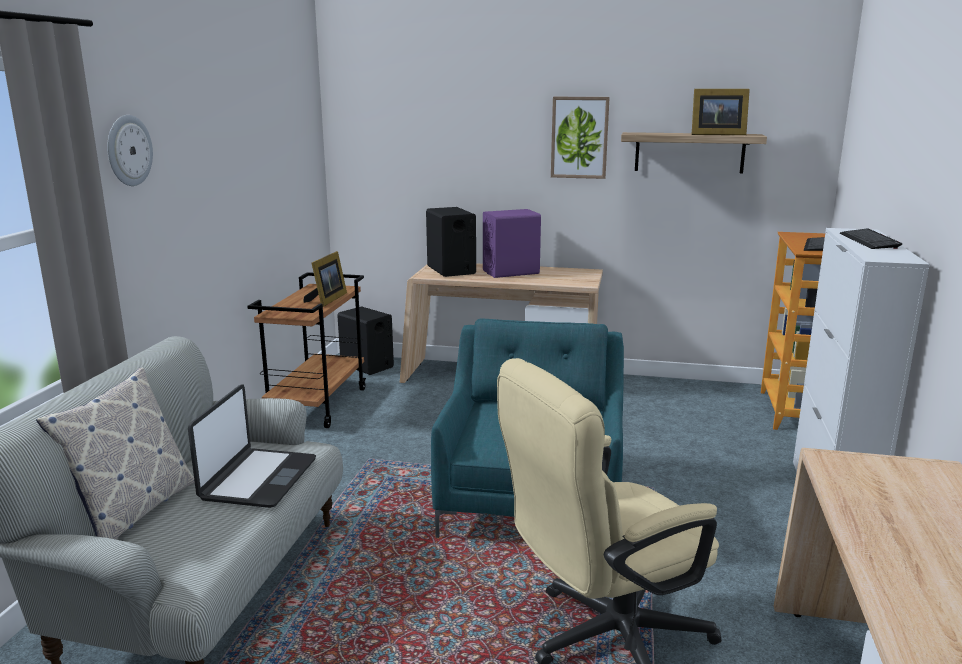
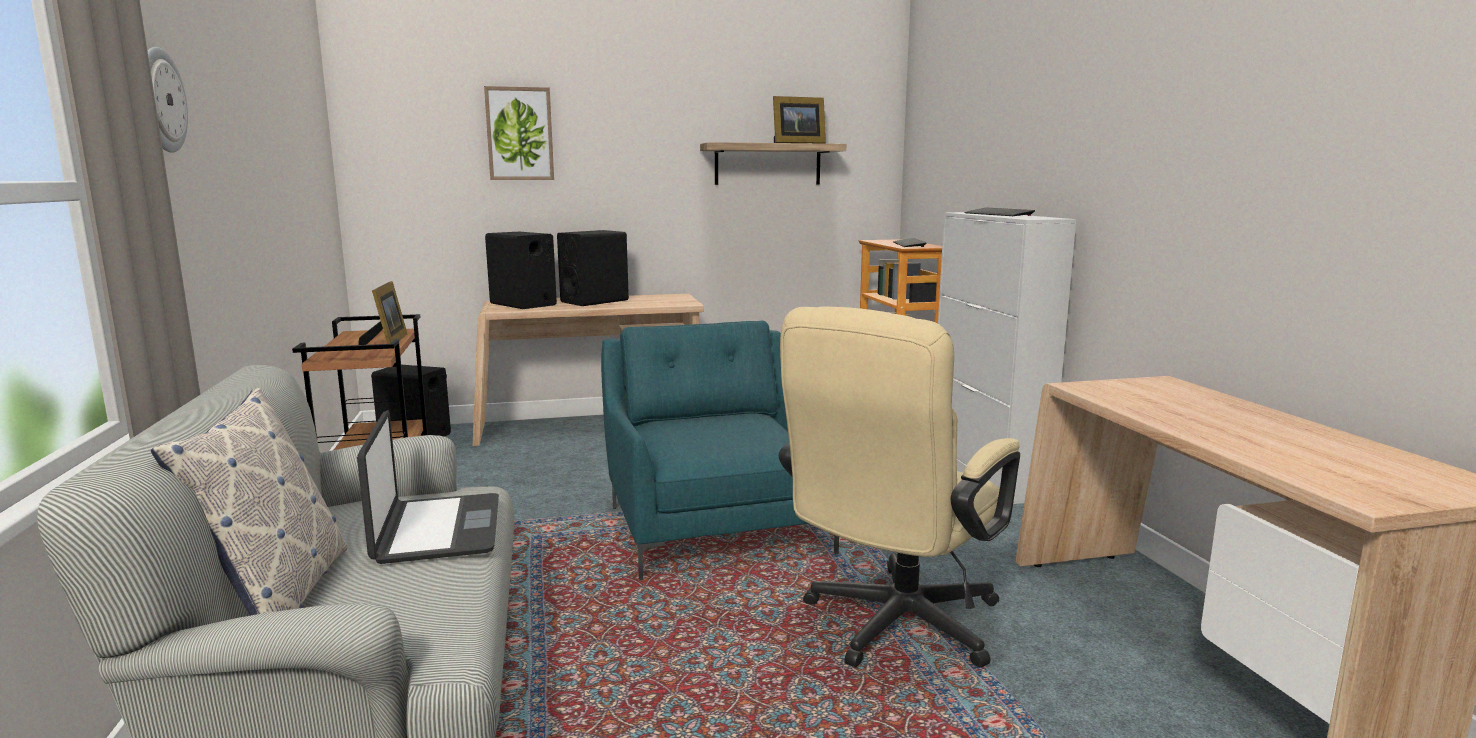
camera: 25 degrees left, 5 degrees down
(511, 272) = (595, 301): purple speaker -> black speaker
(579, 137) = (654, 150): picture -> picture (520, 134)

